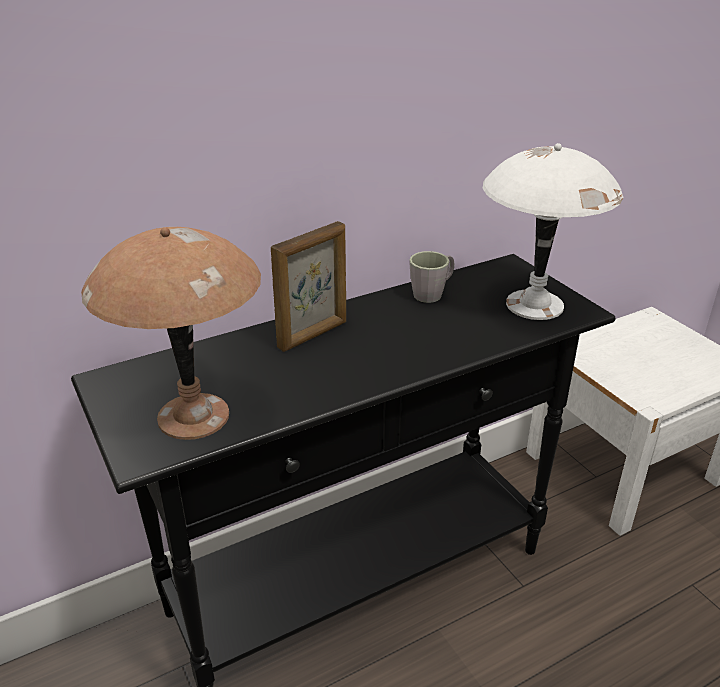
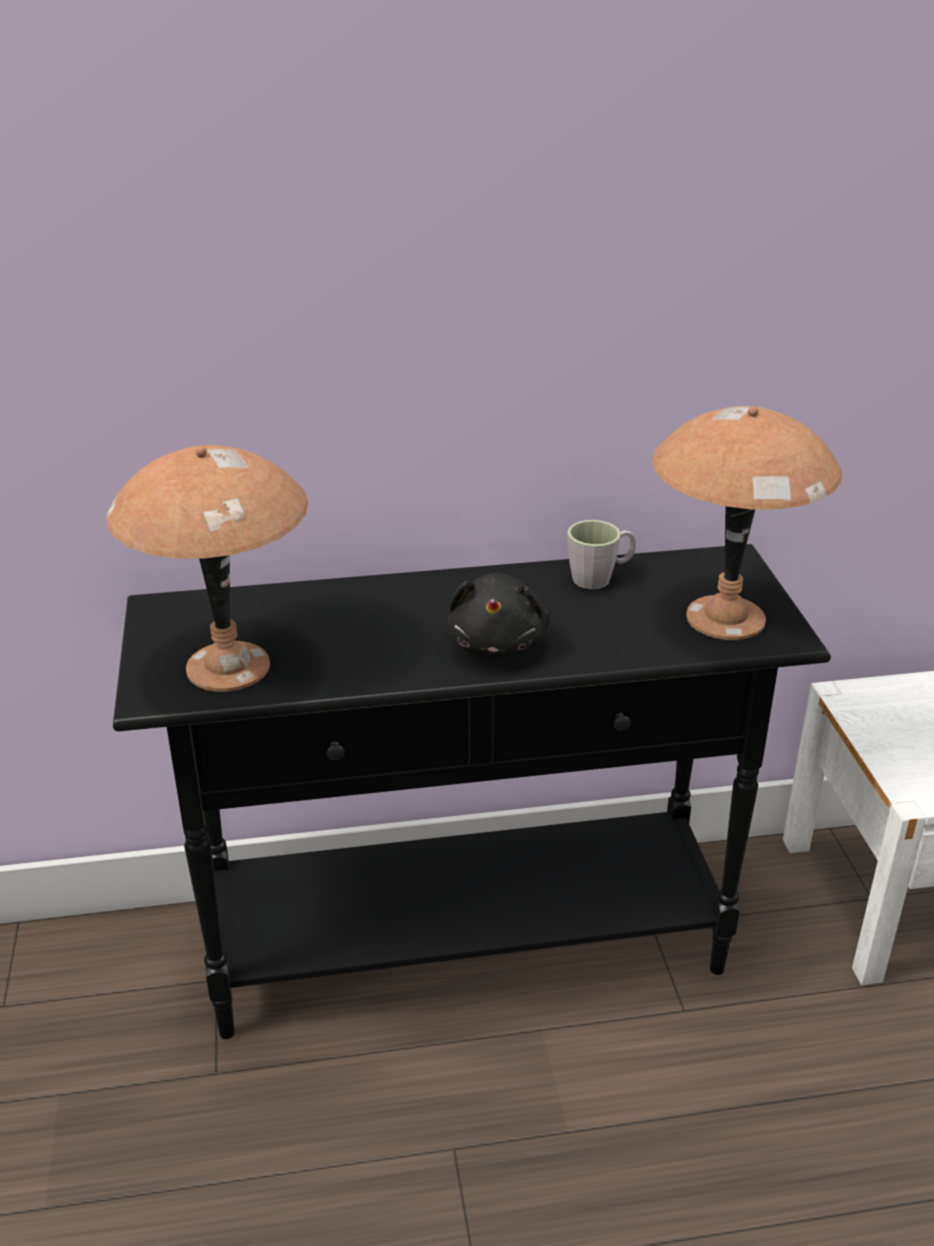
camera: 20 degrees right, 0 degrees up
(313, 335) = (417, 602): picture frame -> none
(393, 354) = (498, 643): none -> black plush toy
(533, 304) = (724, 617): white table lamp -> brown table lamp

